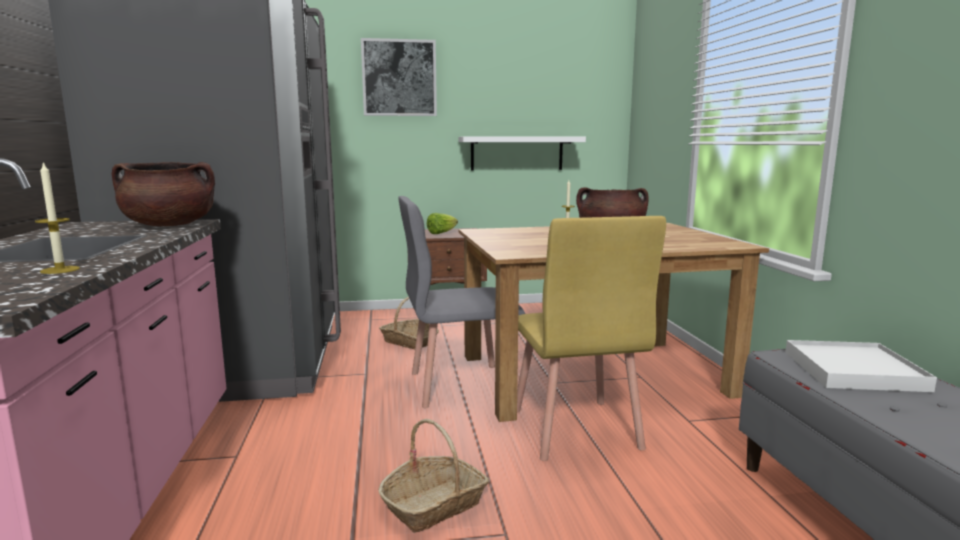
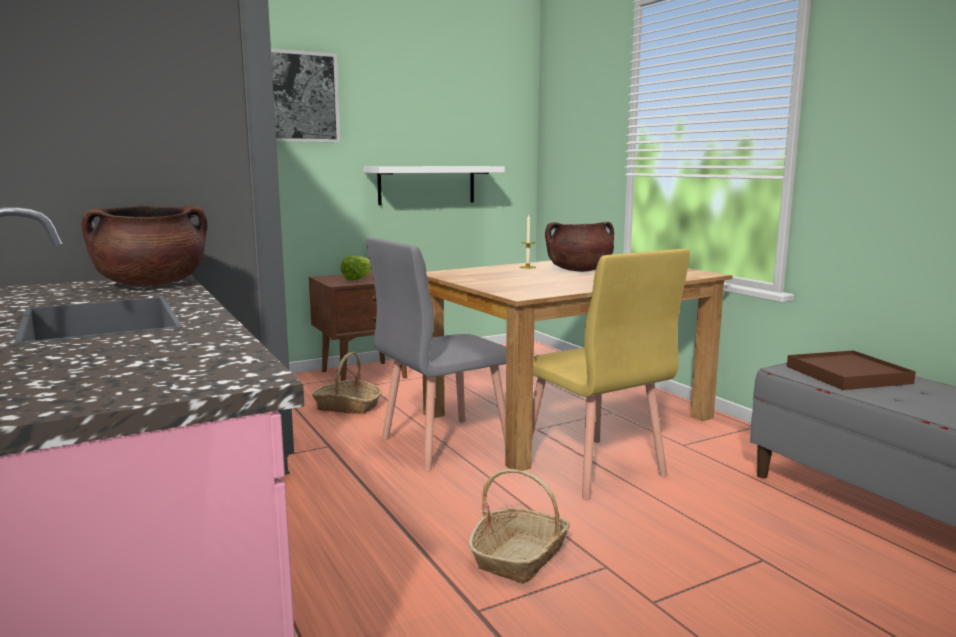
camera: 20 degrees left, 0 degrees up
(60, 270) = (195, 339): candle -> none
(852, 370) = (847, 375): white tray -> brown tray

